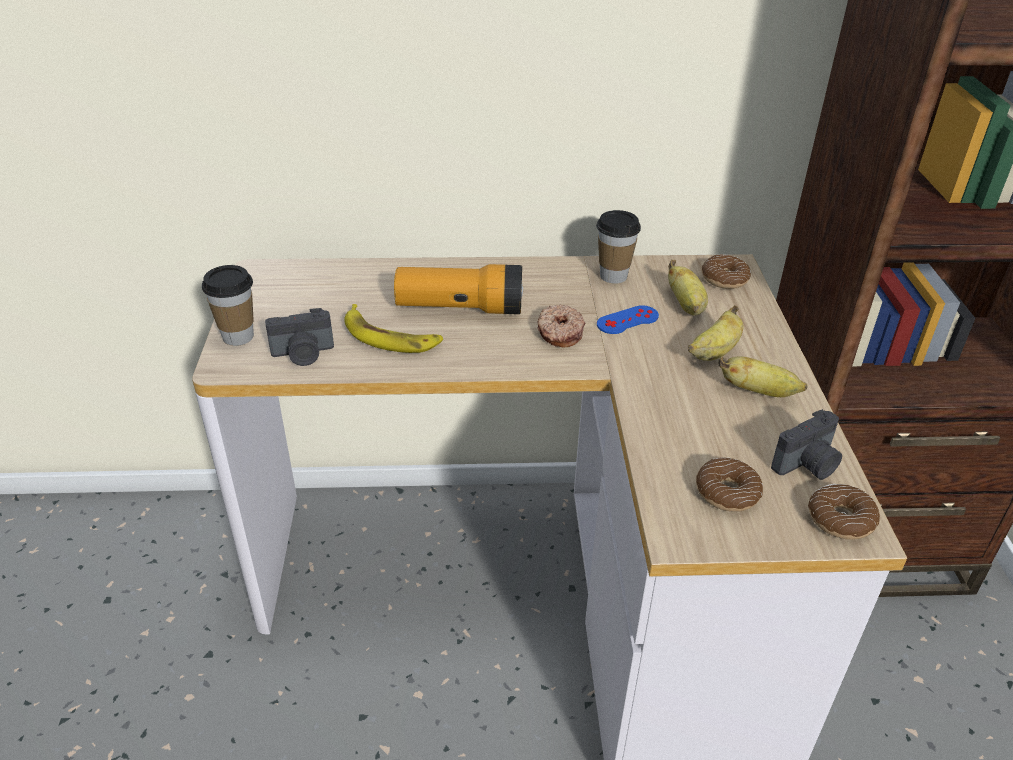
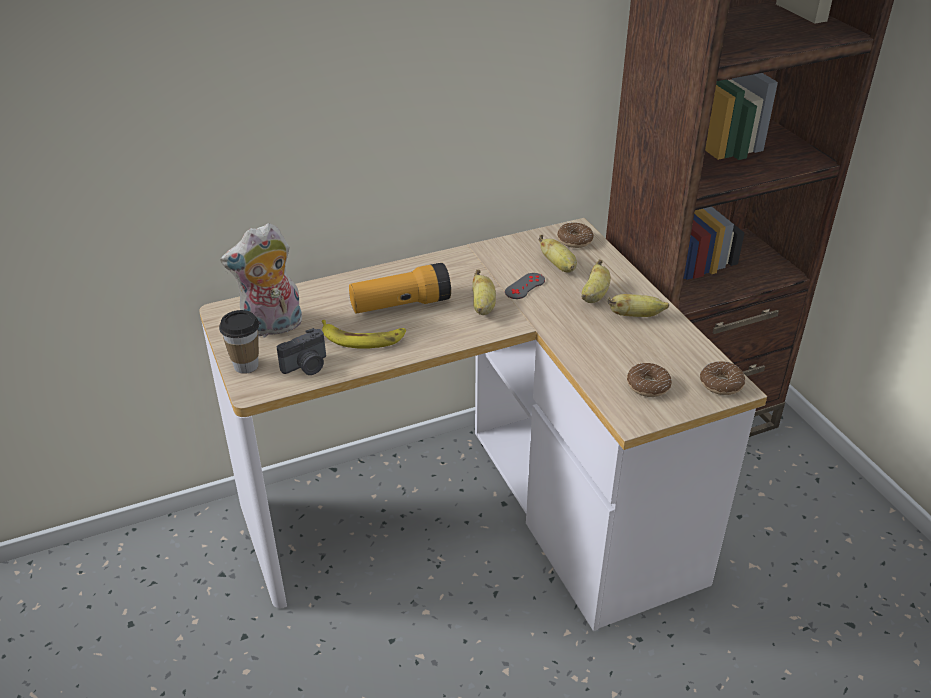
camera: 20 degrees left, 0 degrees up
(297, 301) = (272, 327): none -> plush toy
(559, 333) = (483, 306): donut -> banana
(613, 276) = (497, 255): cup -> none
(627, 320) = (525, 286): blue game controller -> grey game controller
(808, 465) = (688, 356): camera -> none

